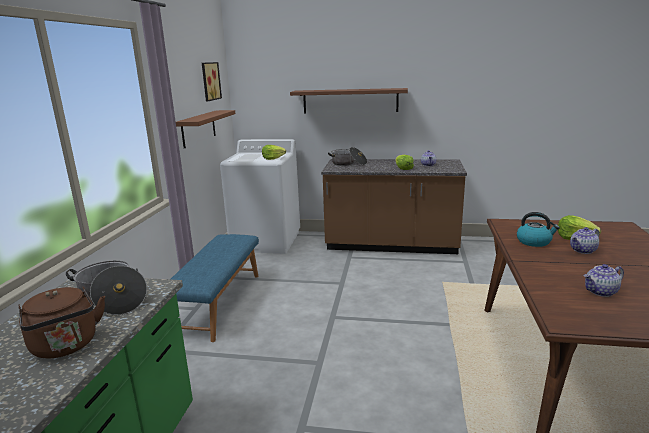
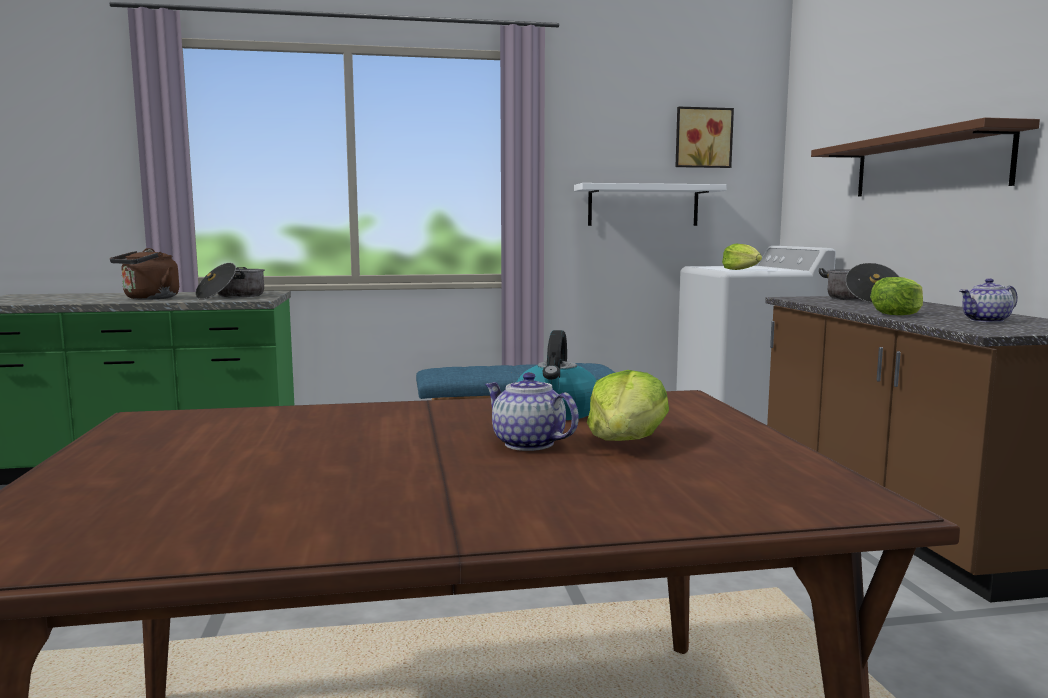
camera: 70 degrees right, 10 degrees down
(198, 128) = (643, 205): brown shelf -> white shelf
(601, 292) = (267, 443): teapot -> none

